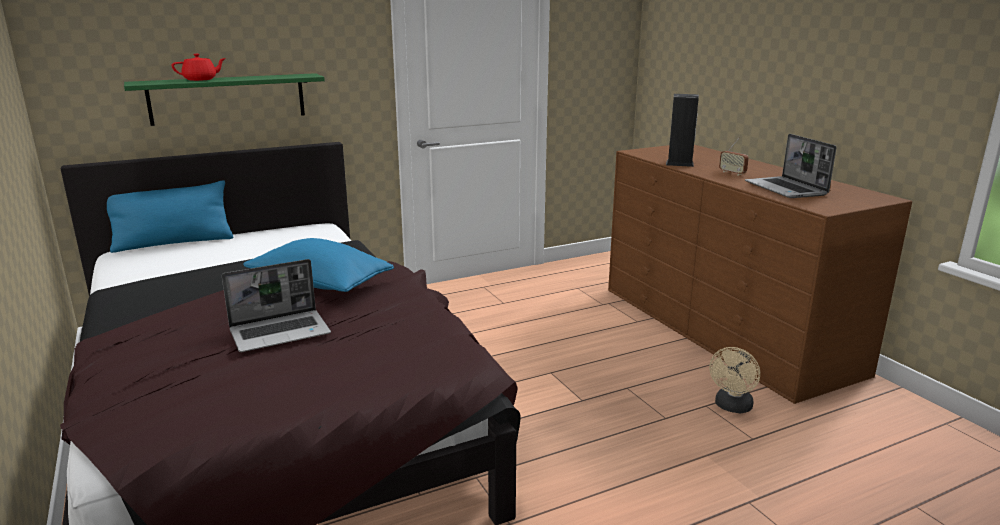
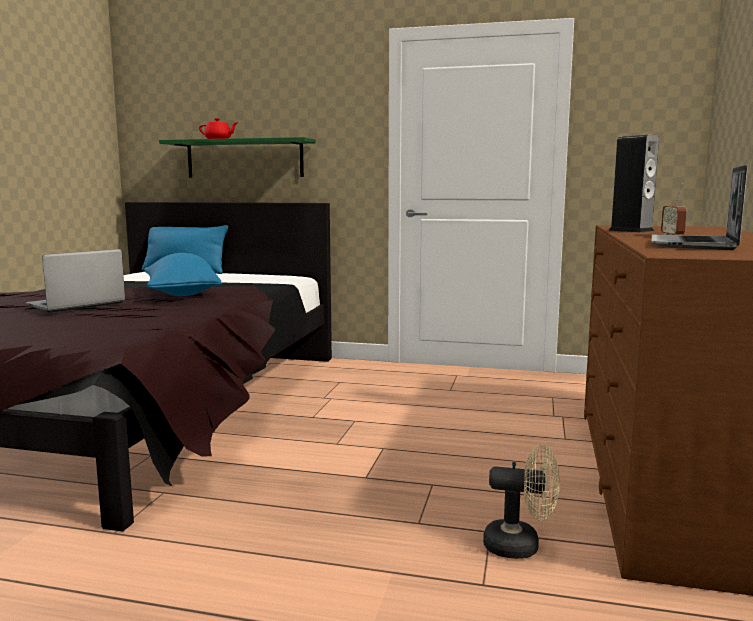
camera: 40 degrees right, 10 degrees down
(281, 332) = (75, 305): laptop -> laptop turned 120 degrees clockwise
(732, 407) = (521, 546): beige fan -> beige fan turned 150 degrees counterclockwise

